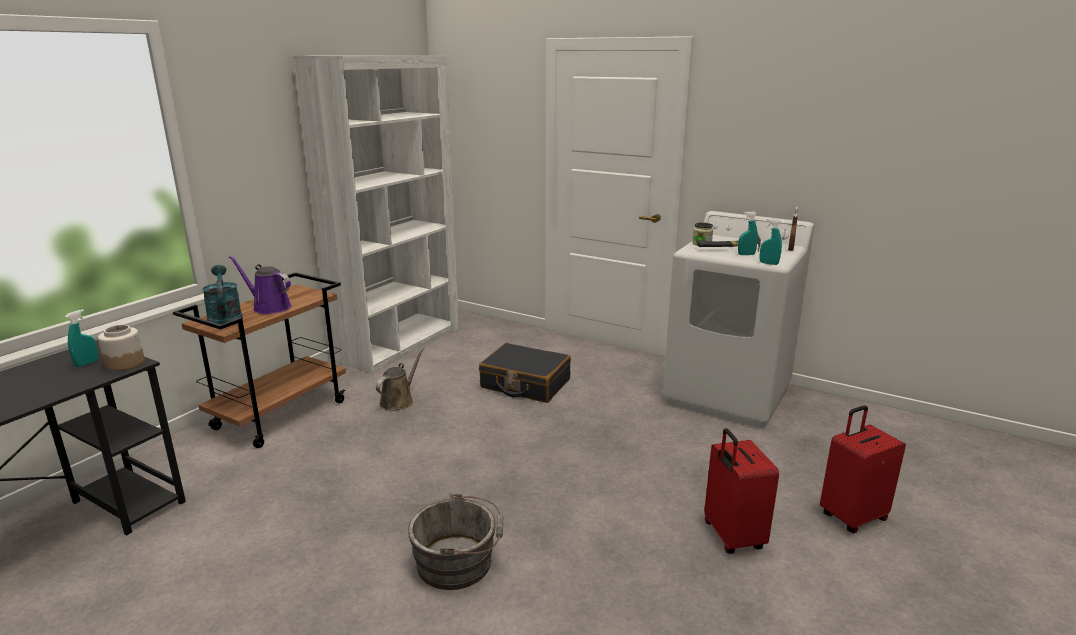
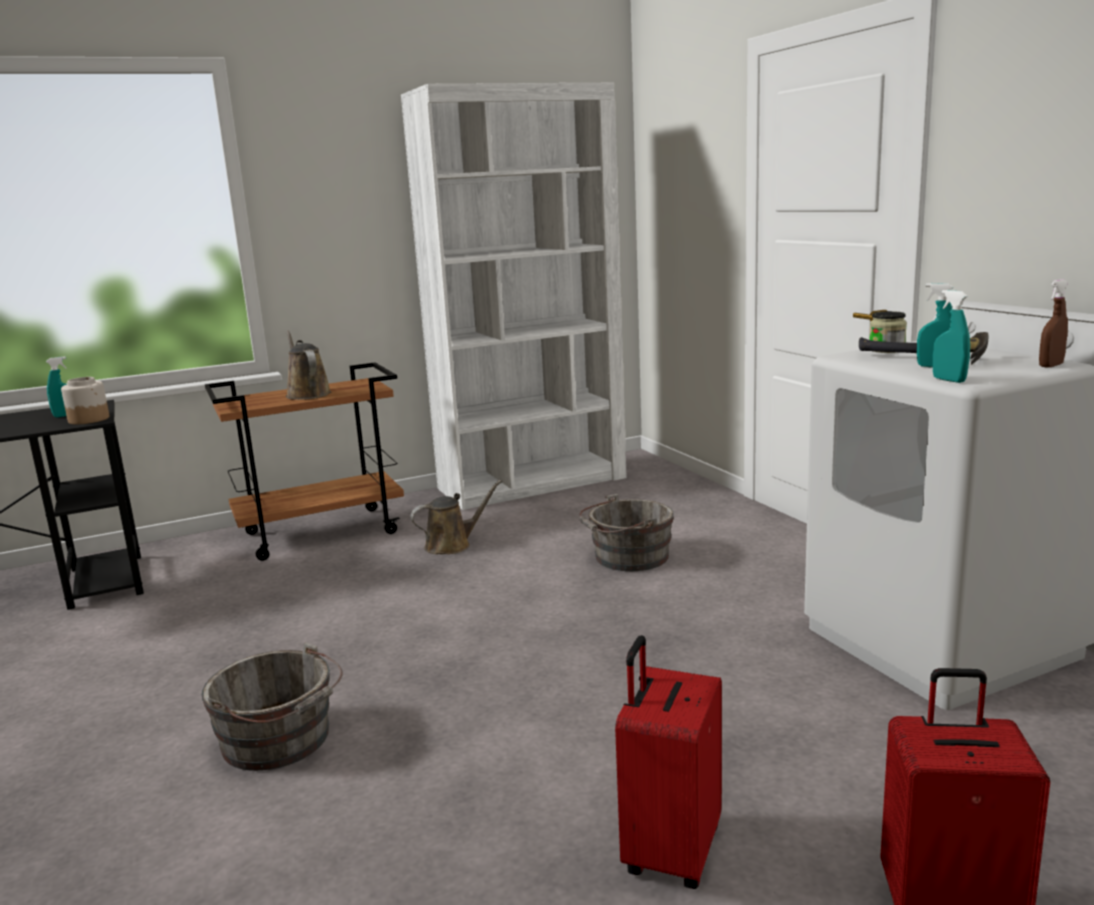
camera: 35 degrees right, 5 degrees down
(225, 318) = (253, 398): turquoise watering can -> none
(269, 307) = (307, 394): purple watering can -> brown watering can
(525, 384) = (627, 557): black suitcase -> grey bucket

